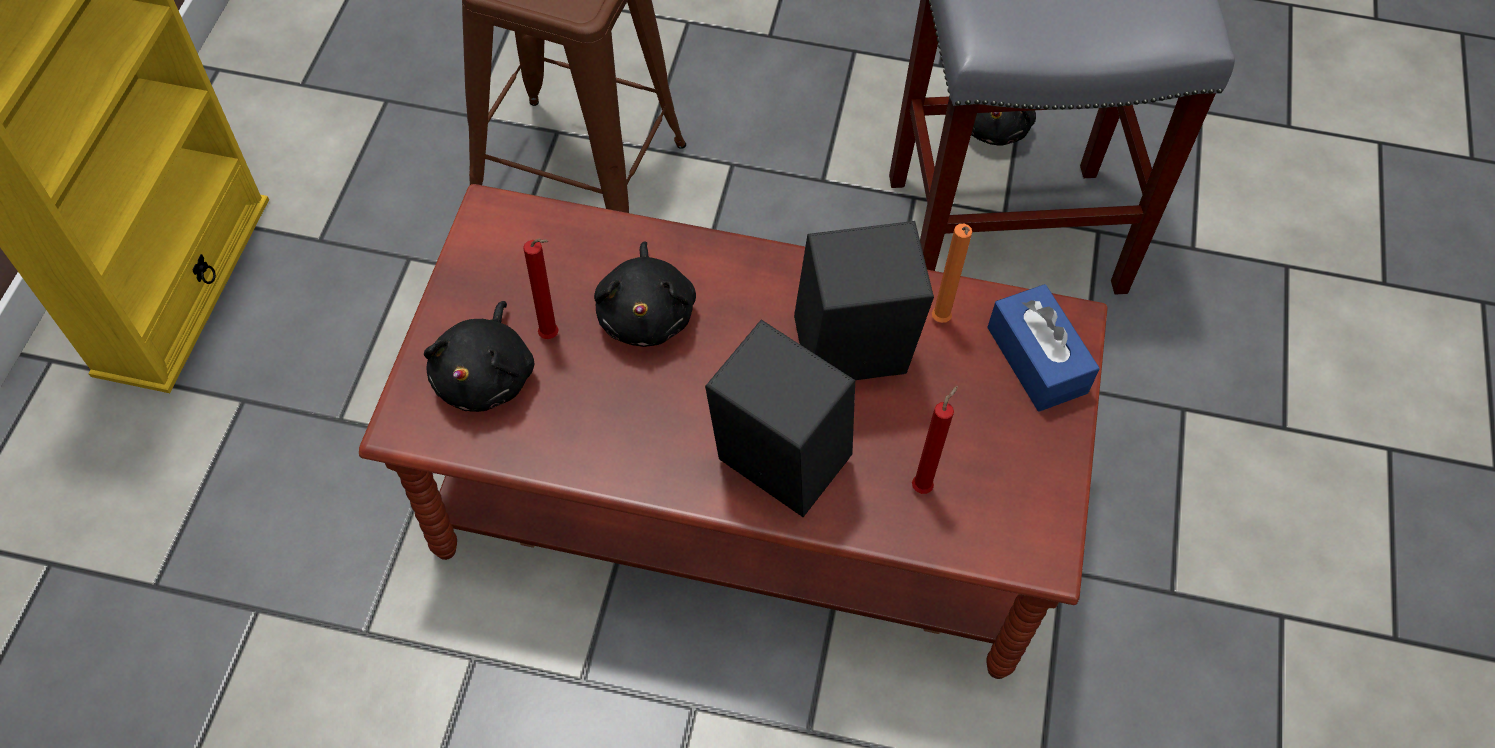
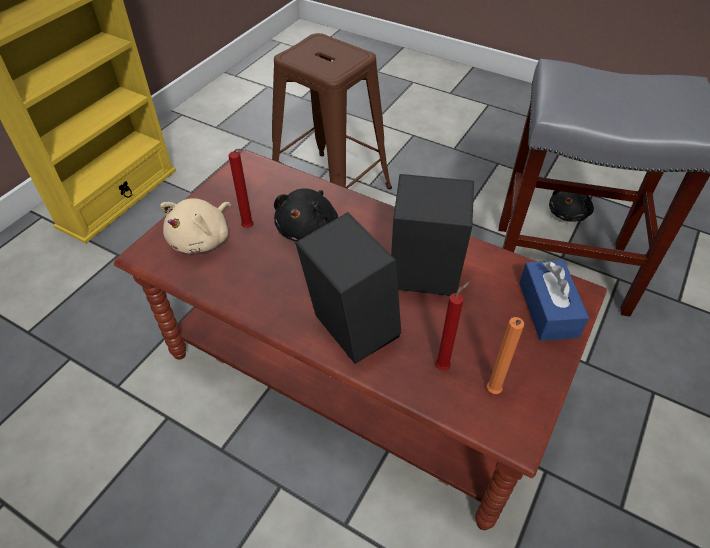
camera: 20 degrees right, 10 degrees down
(486, 376) = (202, 239): black plush toy -> beige plush toy
(940, 322) = (488, 273): orange candle -> orange candle (492, 392)

